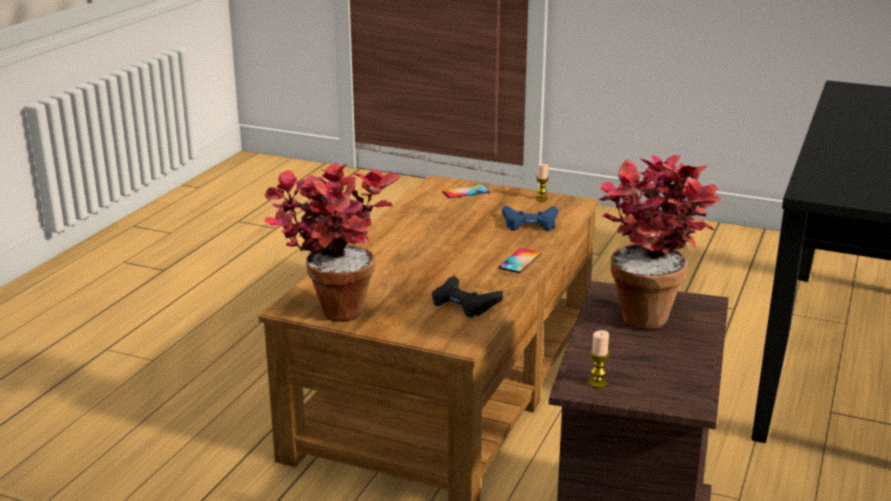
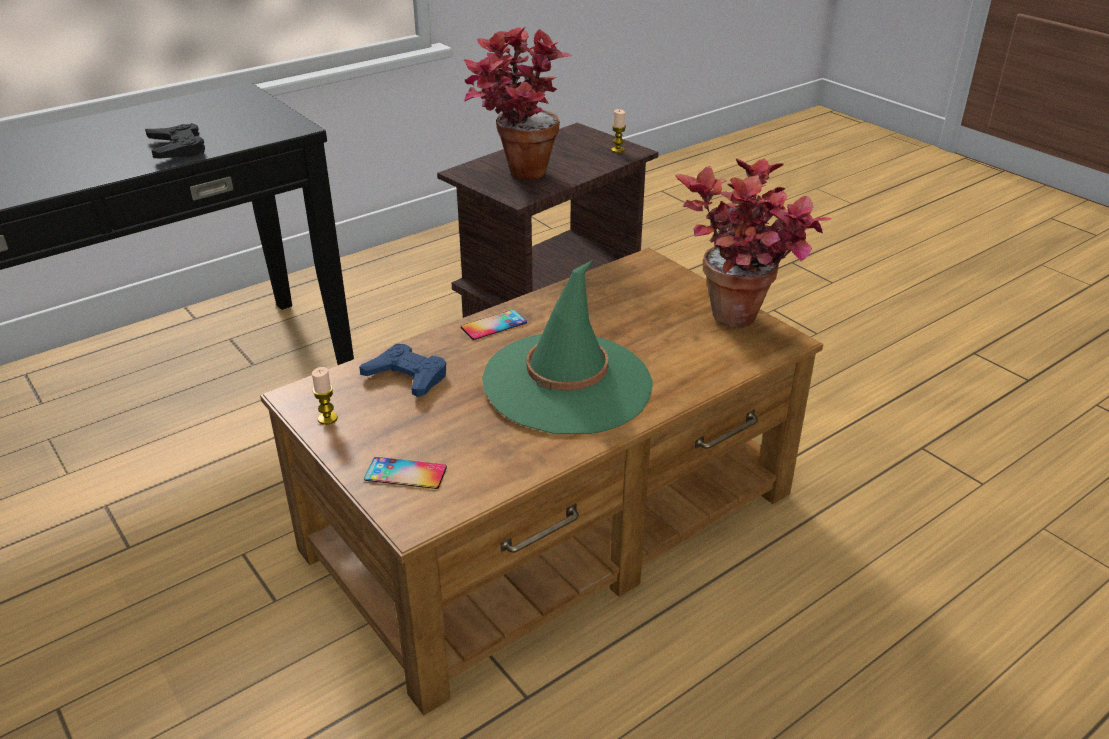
camera: 150 degrees left, 10 degrees up
(426, 244) = (567, 383): none -> green hat
(464, 303) = (605, 294): black game controller -> black game controller (177, 148)

